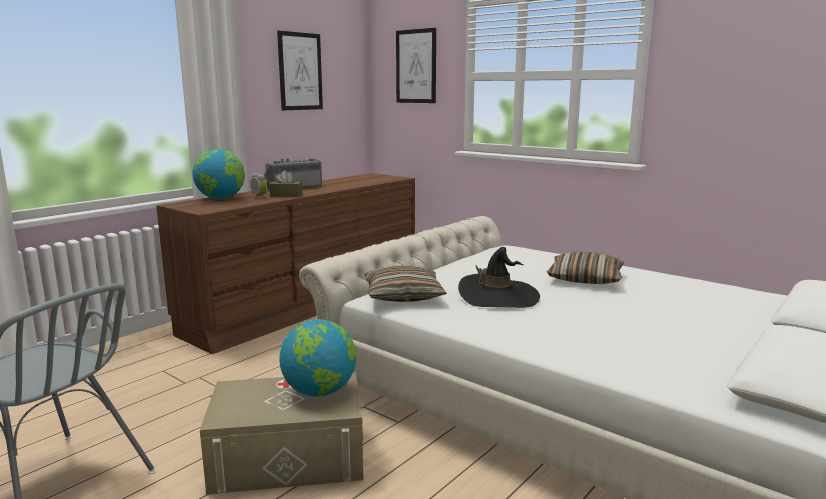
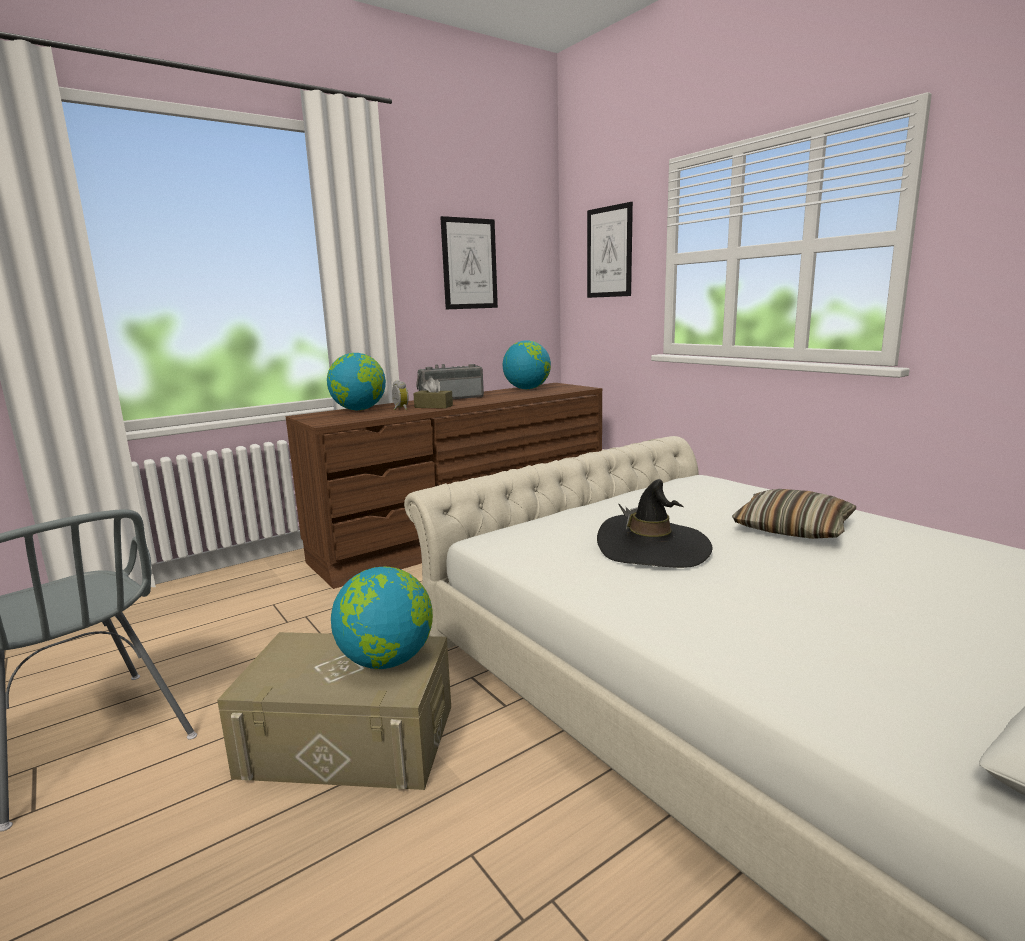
camera: 15 degrees right, 0 degrees up
(352, 179) = (527, 389): none -> globe
(403, 295) = (527, 538): pillow -> none

